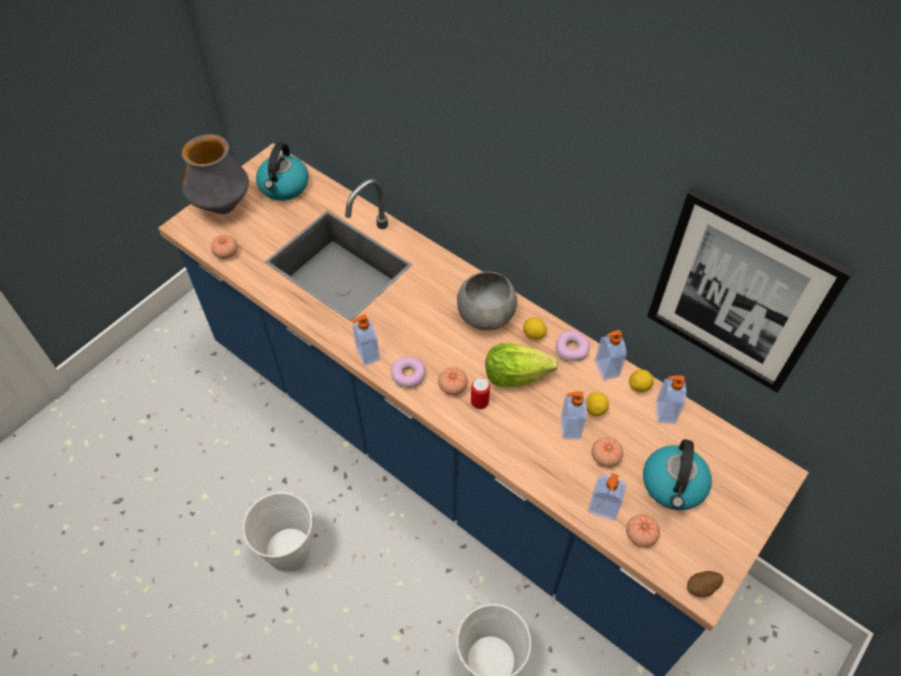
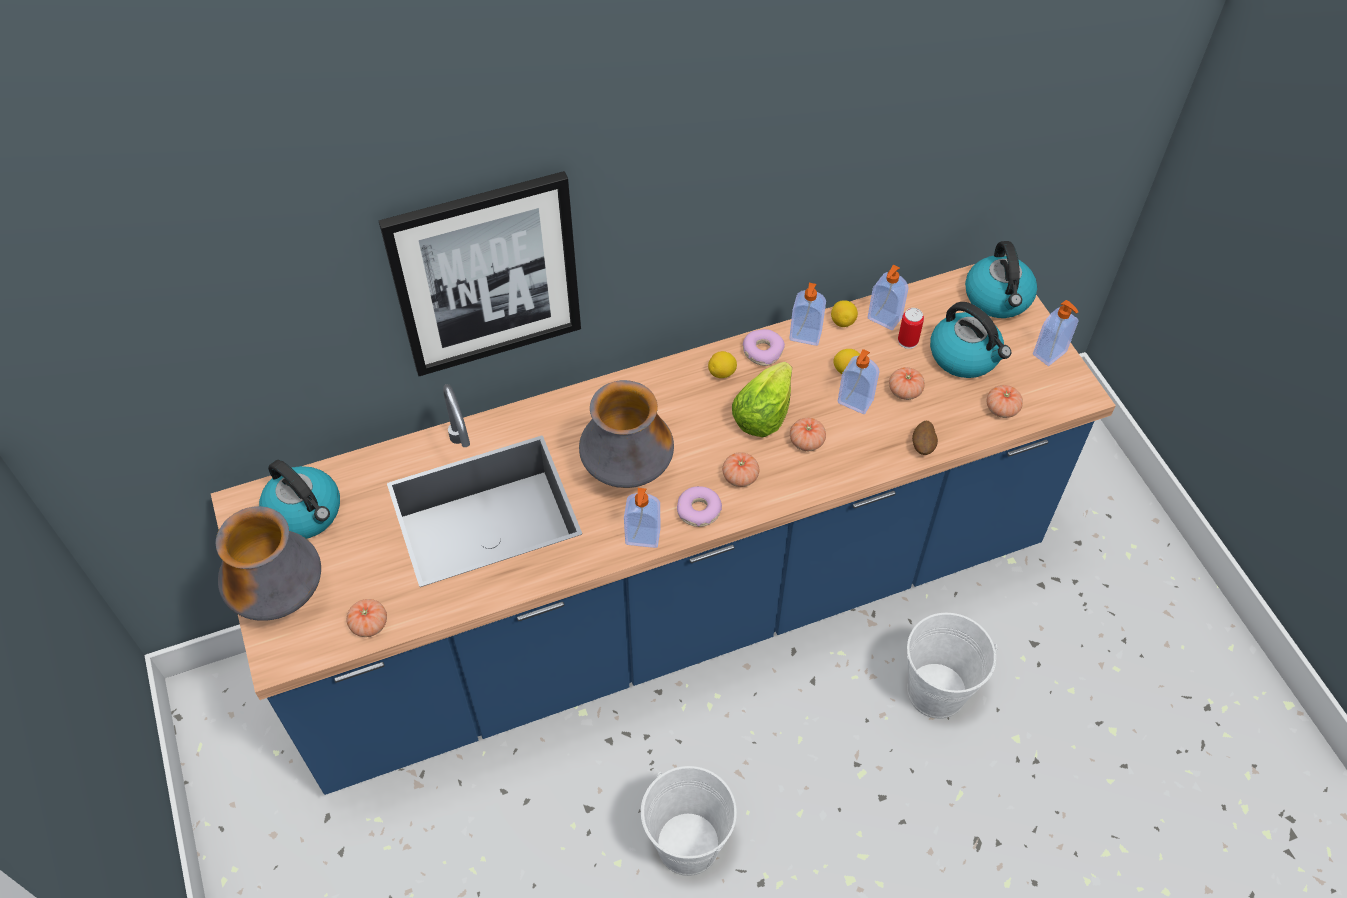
camera: 60 degrees left, 0 degrees up
(413, 321) = (627, 471): none -> vase
(479, 402) = (776, 462): can -> can (907, 341)
(485, 315) = (666, 402): grey bowl -> none
(511, 413) = (806, 442): none -> tomato
(602, 509) = (959, 423): soap dispenser -> soap dispenser (1050, 354)
(701, 587) = (1076, 393): potato -> potato (923, 446)
(739, 293) = (900, 148): picture -> picture (486, 275)
(754, 485) = (998, 298): none -> kettle

